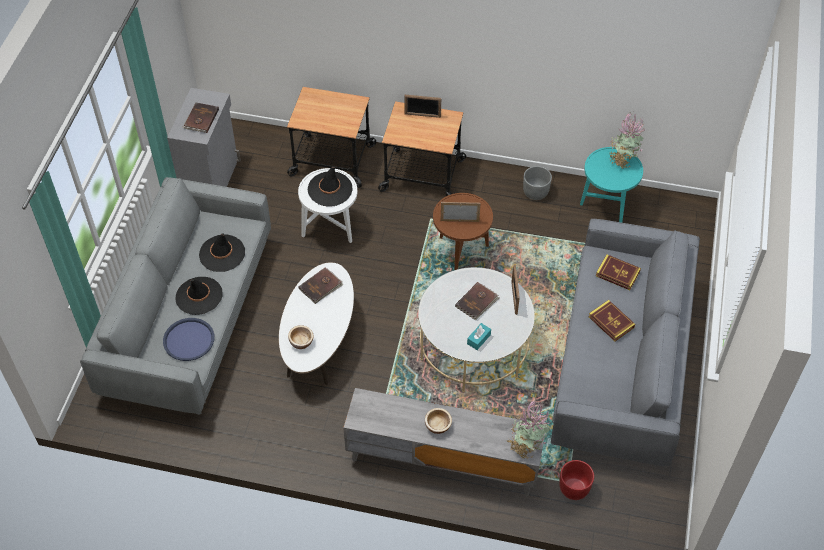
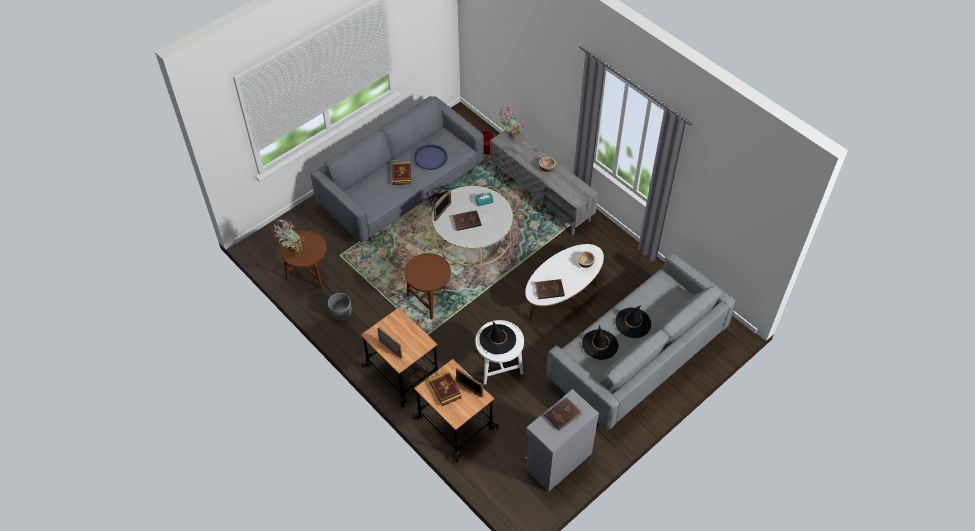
camera: 145 degrees left, 0 degrees up
(189, 340) = (655, 297): blue tray -> blue tray (430, 158)
(459, 220) = (432, 269): picture frame -> picture frame (469, 388)
(606, 208) = (309, 276): turquoise side table -> brown side table
(617, 274) = (369, 196): book -> book (445, 390)

